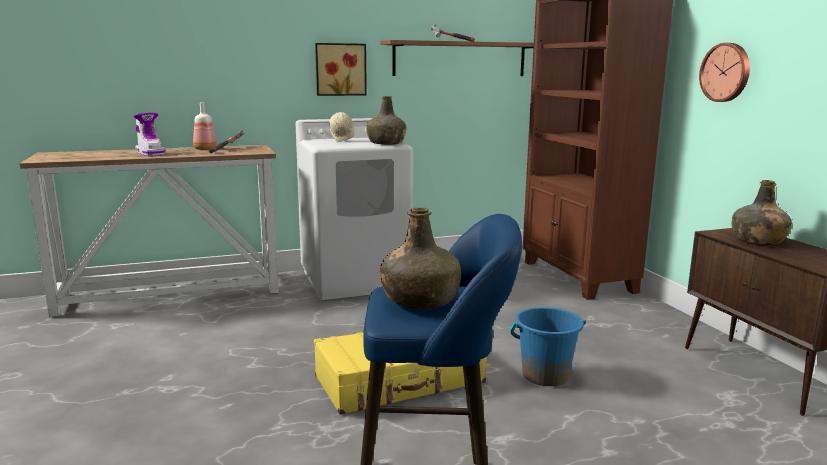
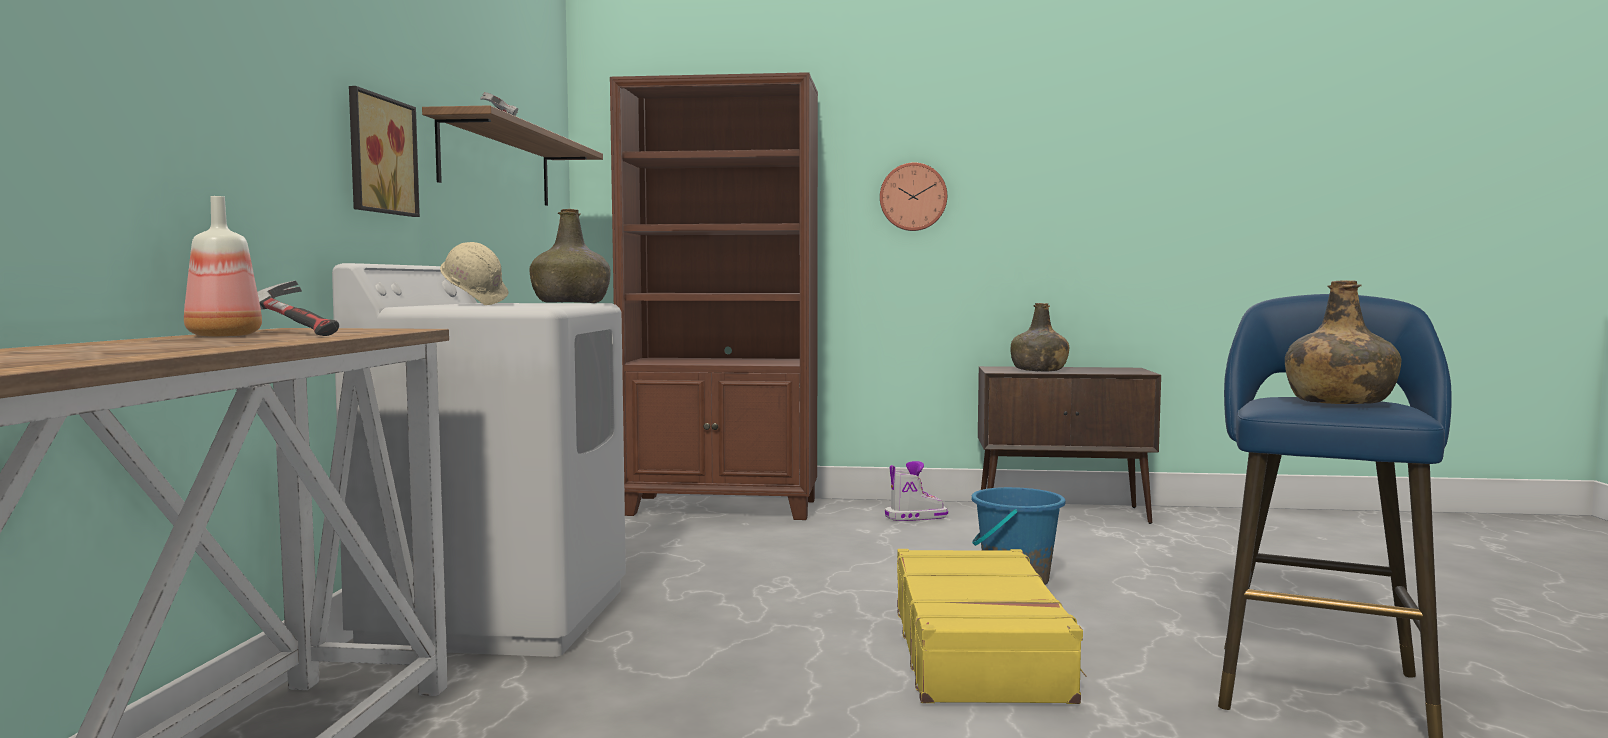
camera: 65 degrees left, 10 degrees down
(150, 153) = (161, 346): boot -> boot (915, 517)

